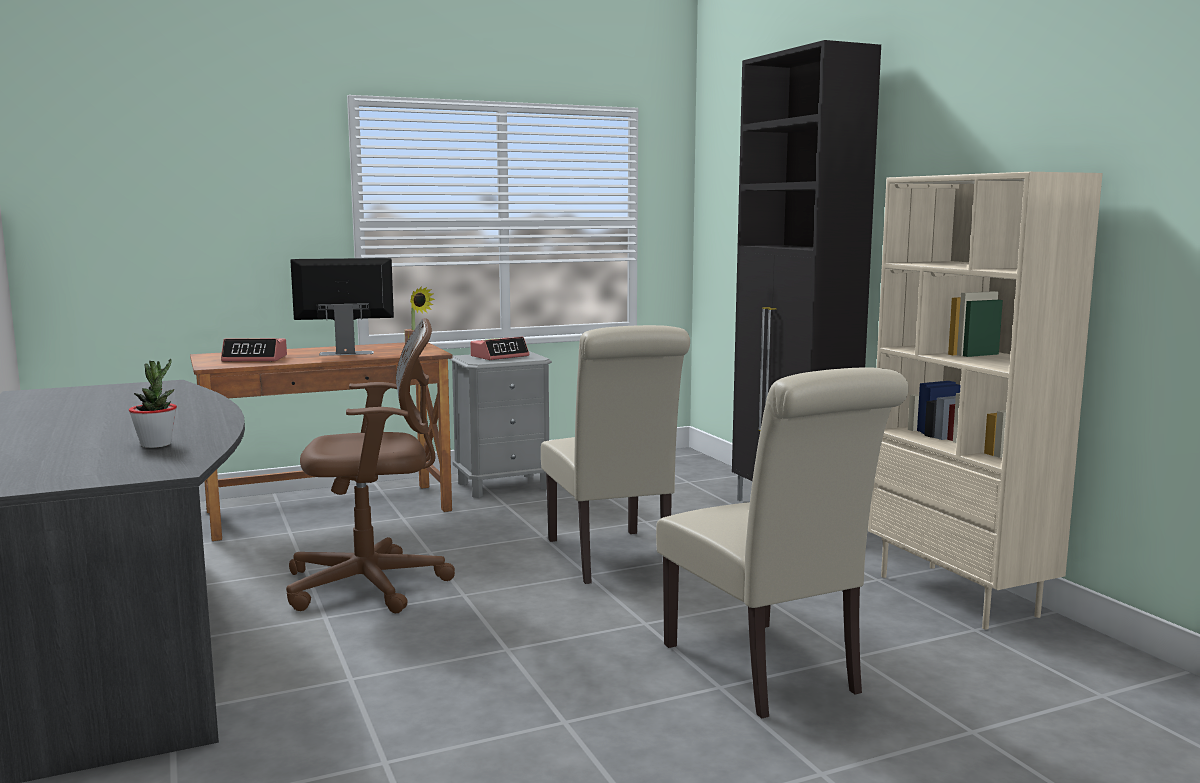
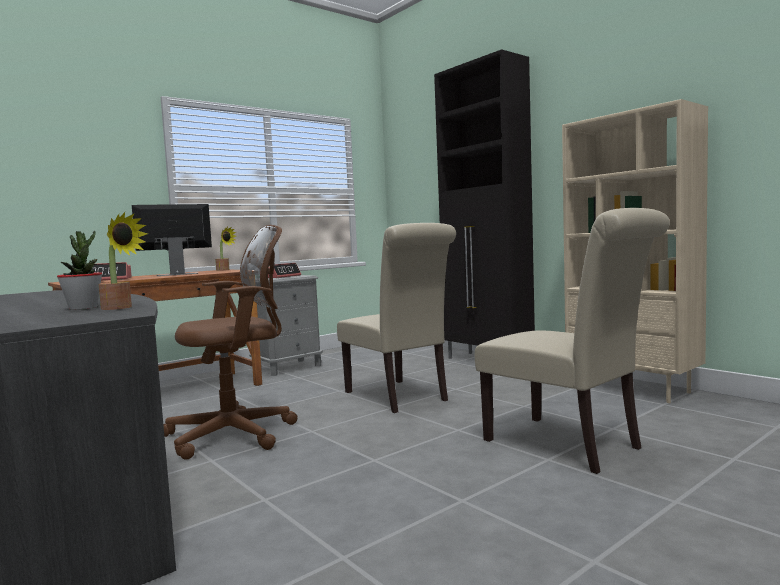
camera: 15 degrees left, 5 degrees down
(188, 451) = (121, 308): none -> potted plant

